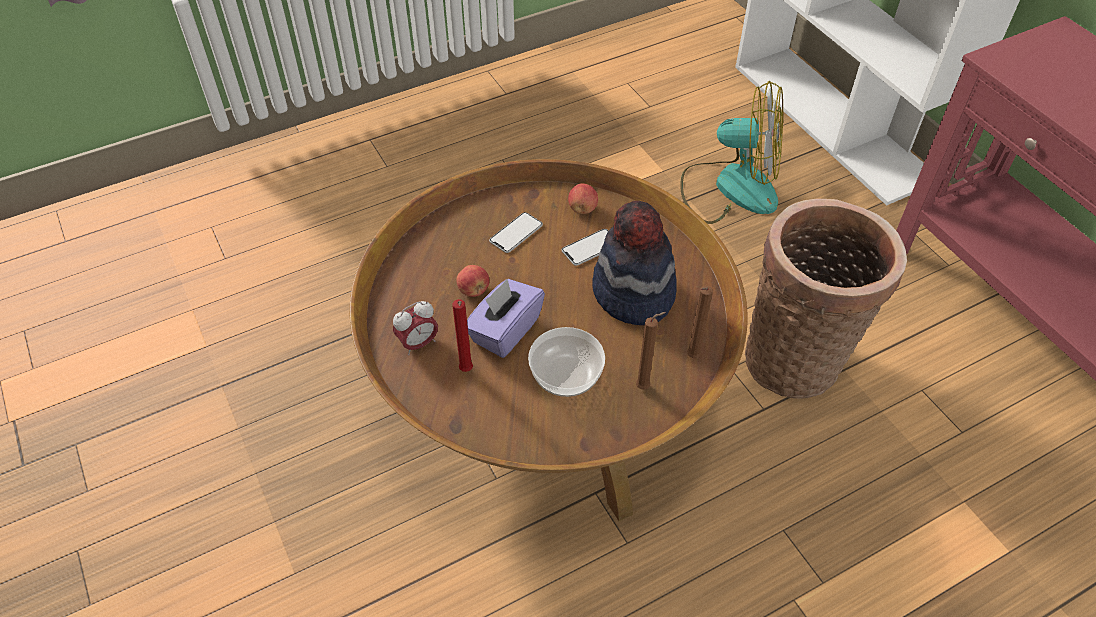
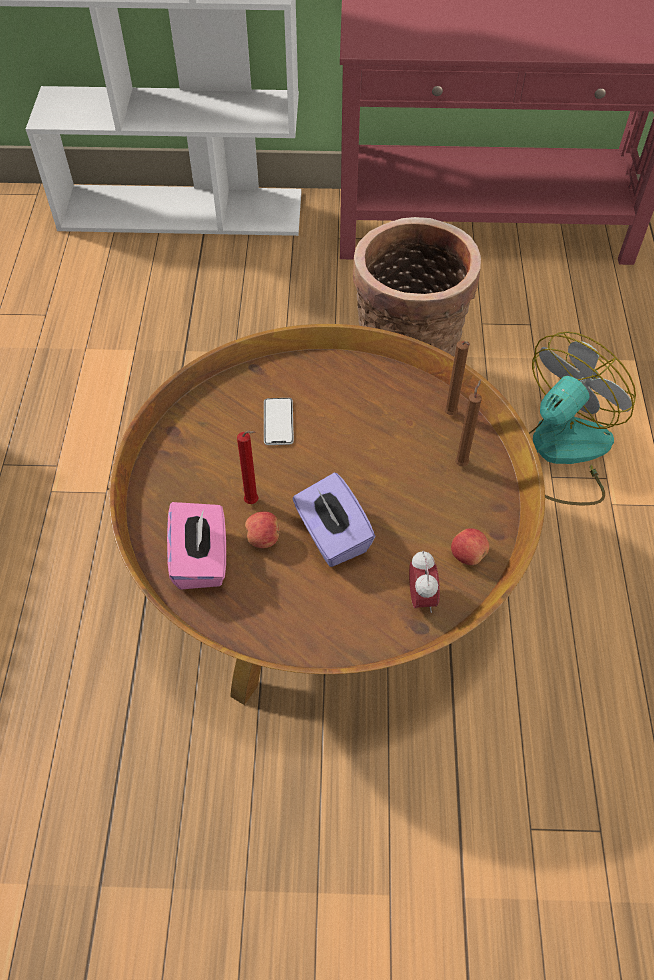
camera: 60 degrees left, 5 degrees up
(418, 344) = (299, 616): alarm clock -> alarm clock (421, 597)
(431, 264) = (201, 559): none -> pink tissue box
(466, 371) = (361, 590): red candle -> red candle (253, 502)
(516, 233) = (215, 470): phone -> none
(565, 375) = (414, 513): bowl -> none
(582, 208) = (224, 403): apple -> apple (467, 555)
(632, 293) = (354, 419): hat -> none
(730, 187) = (196, 316): fan -> fan (558, 452)

